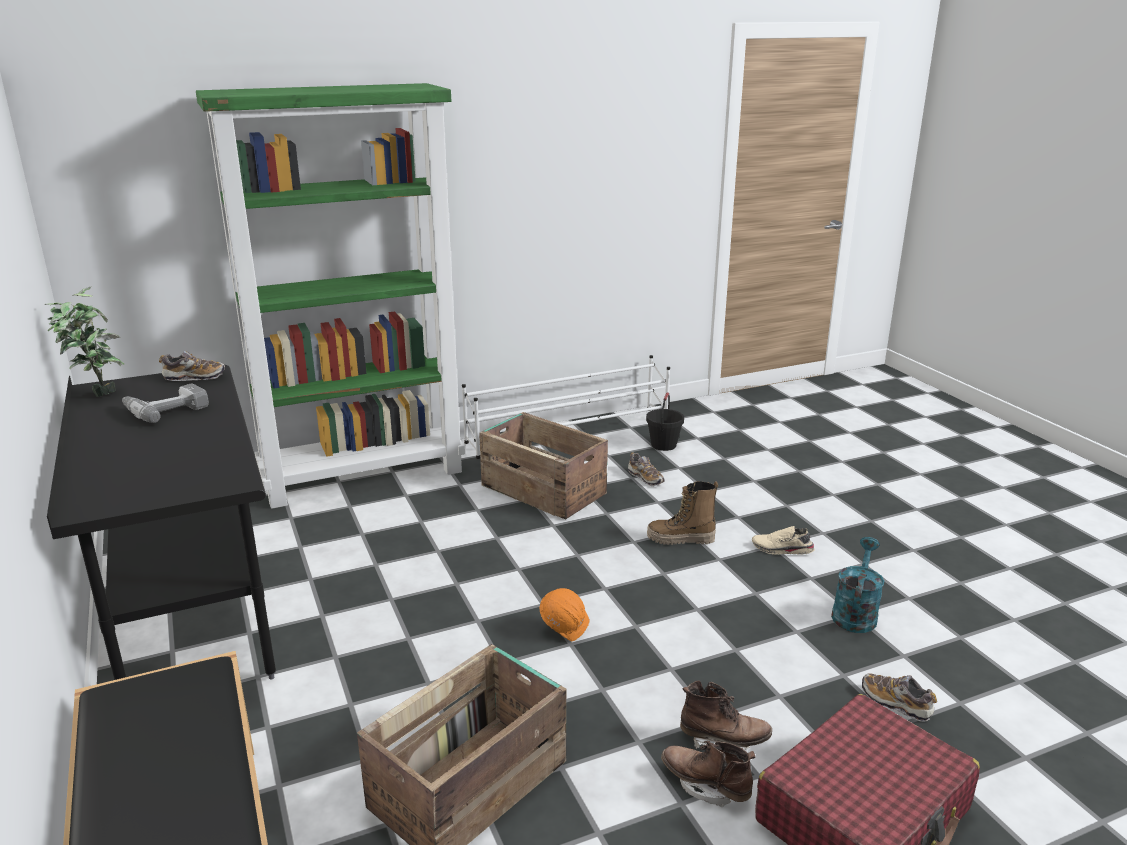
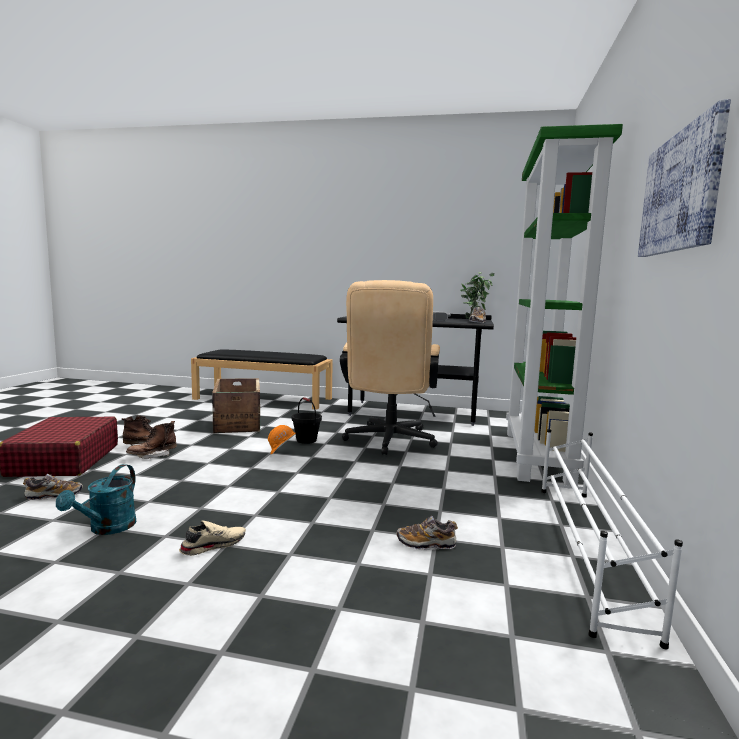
camera: 125 degrees right, 15 degrees down
(411, 575) = (388, 442): none -> beige office chair
(542, 489) = (455, 496): crate -> none
(570, 172) = (680, 192): none -> picture
(663, 445) = (505, 594): black bucket -> black bucket (306, 440)
(680, 539) = (303, 513): boot -> none
(855, 613) = (107, 529): turquoise watering can -> turquoise watering can turned 45 degrees clockwise

